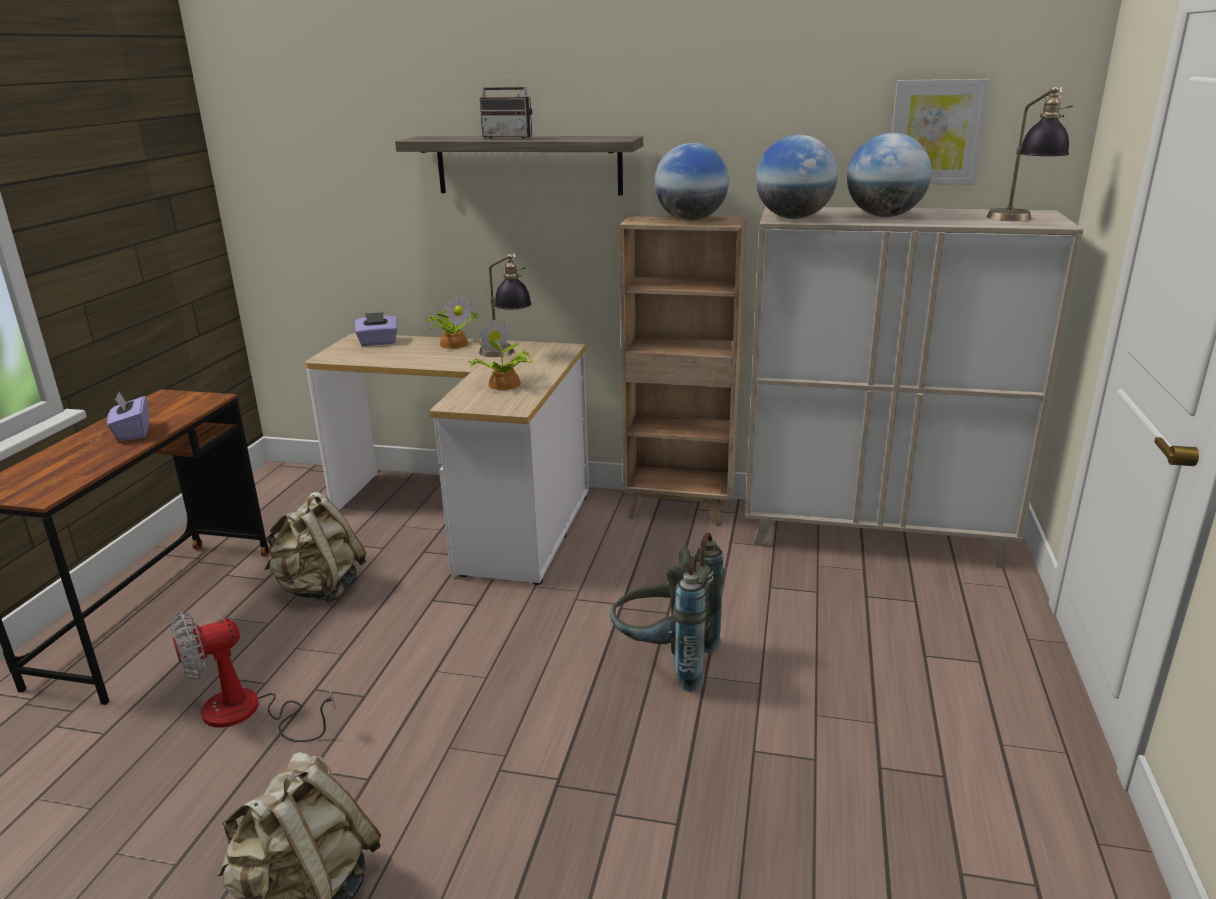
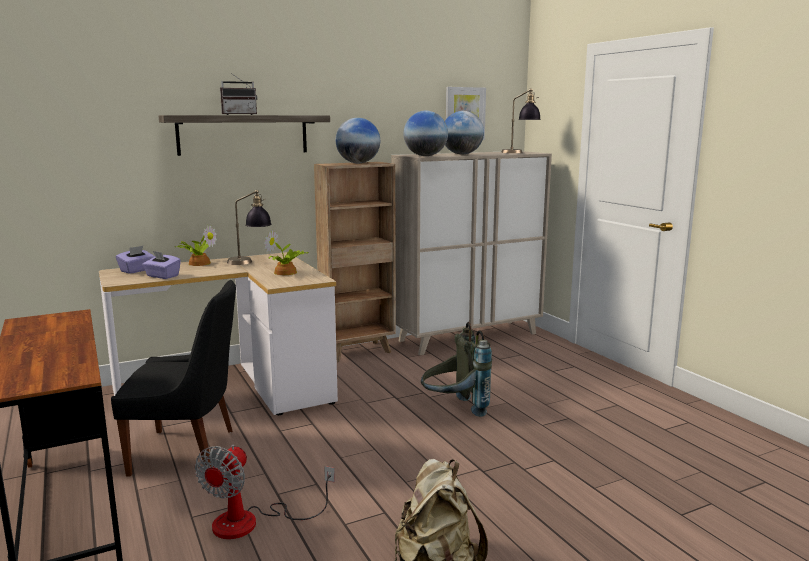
camera: 40 degrees left, 10 degrees down
(132, 432) = (56, 339): purple tissue box -> purple tissue box (162, 276)
(320, 589) = (188, 452): beige backpack -> black chair

